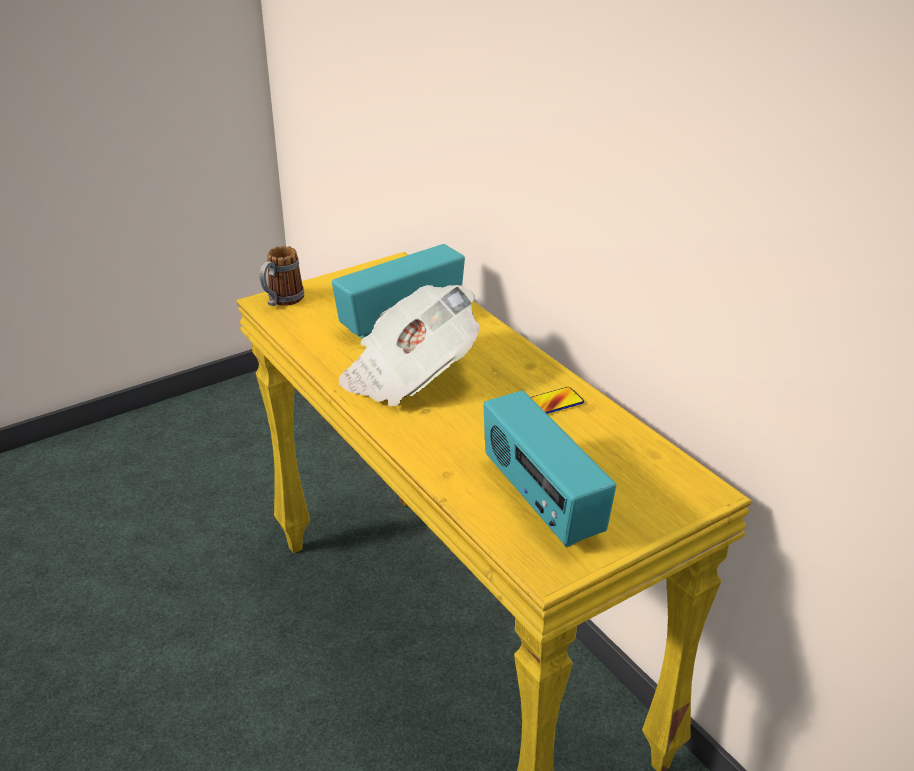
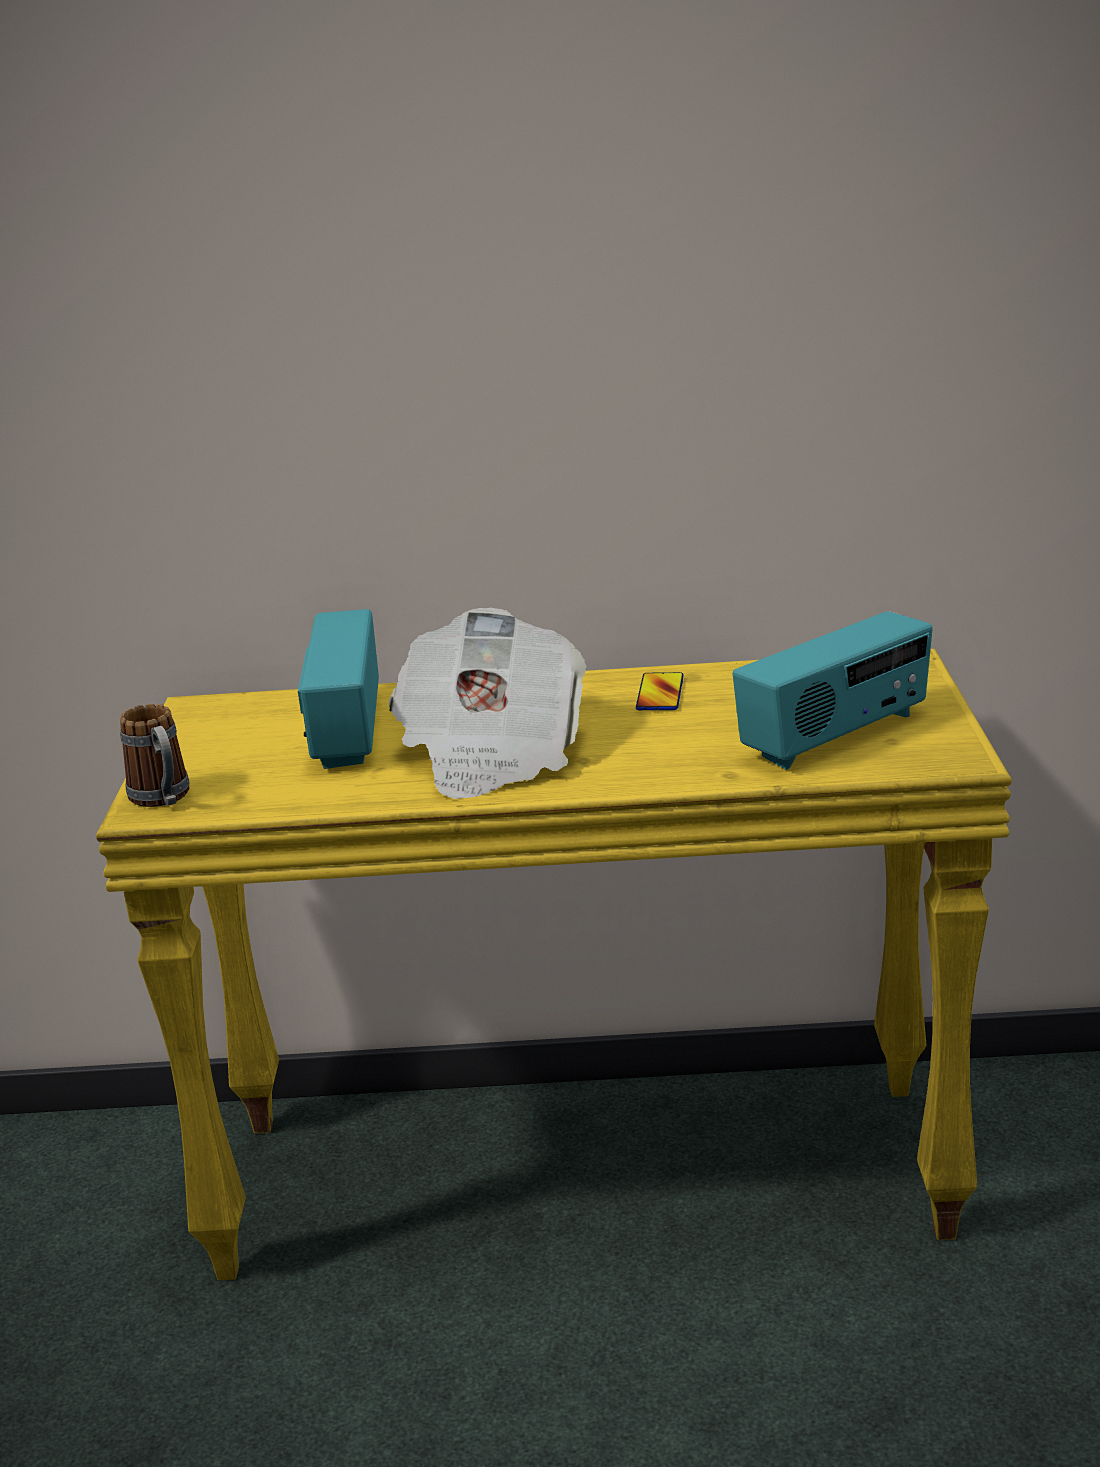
camera: 55 degrees left, 10 degrees down
(541, 501) = (836, 737): radio -> radio turned 45 degrees counterclockwise

